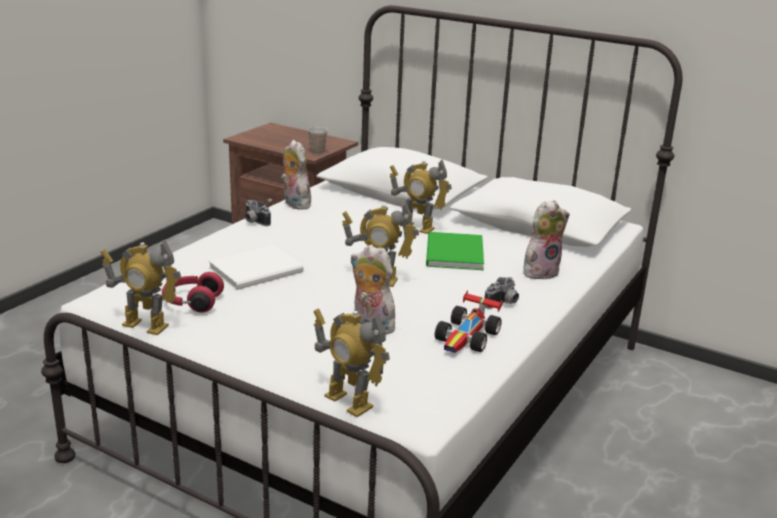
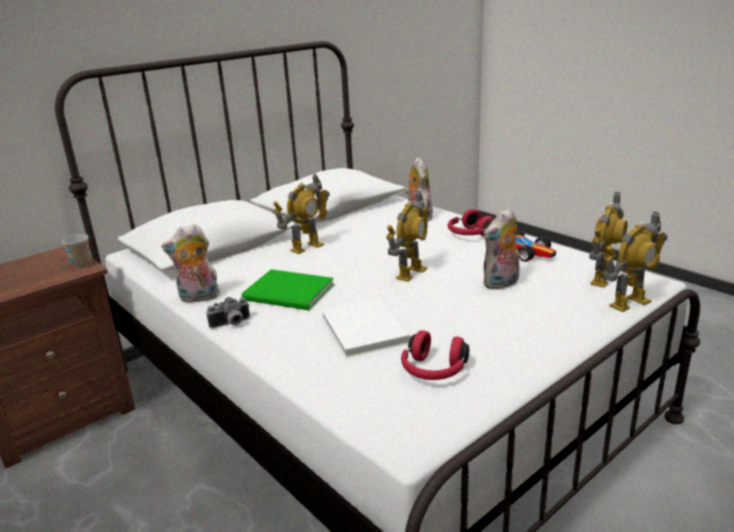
camera: 70 degrees left, 0 degrees up
(145, 326) = (486, 403): toy robot -> toy robot (603, 278)
(452, 254) = (372, 240): green book -> green book (290, 293)
(503, 303) = (469, 234): camera -> red headphones

